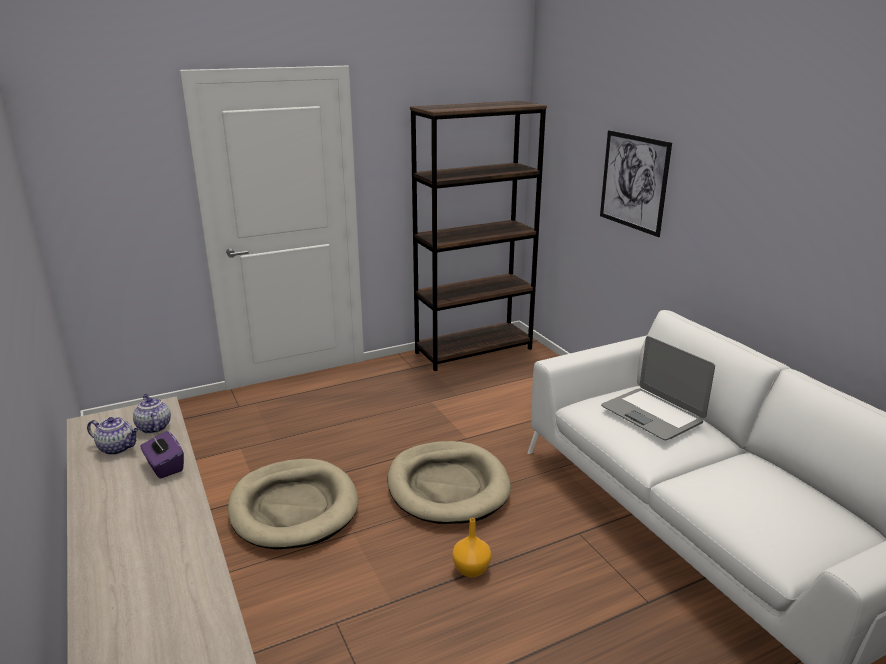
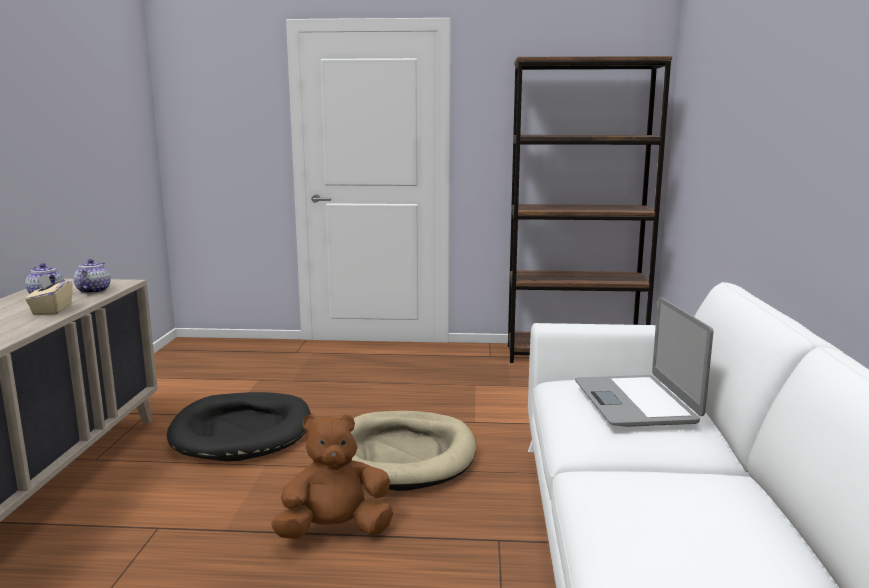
camera: 30 degrees right, 10 degrees down
(164, 466) = (51, 310): purple tissue box -> beige tissue box
(294, 507) = (242, 431): beige dog bed -> black dog bed
(471, 569) = (335, 531): orange vase -> brown plush toy
(633, 182) = (739, 127): picture -> none

